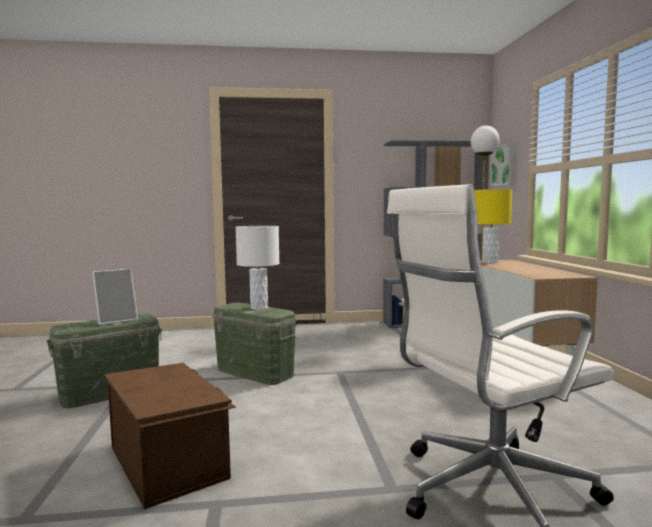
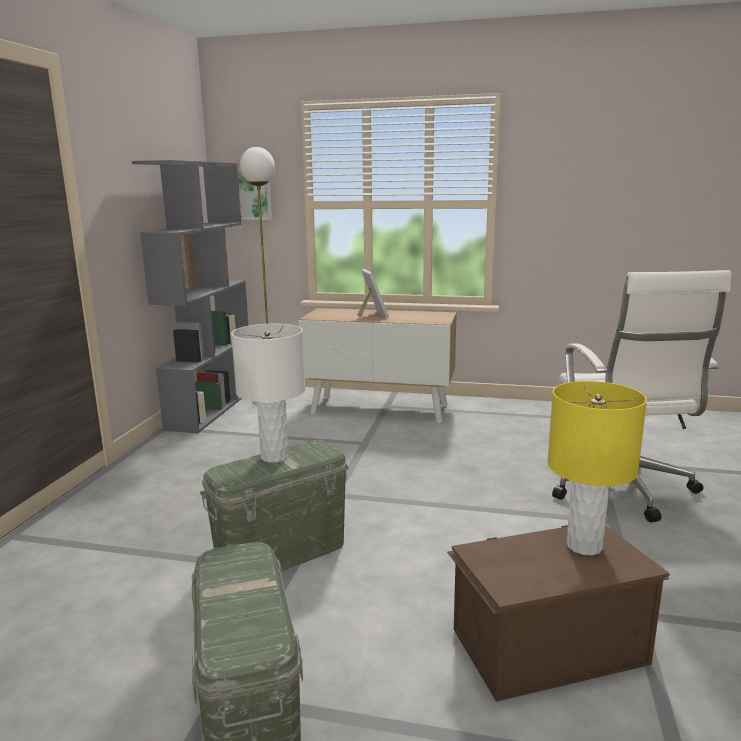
camera: 70 degrees left, 10 degrees up
(116, 320) = (243, 582): picture frame -> picture frame (372, 315)
(490, 262) = (330, 316): yellow table lamp -> yellow table lamp (584, 546)

